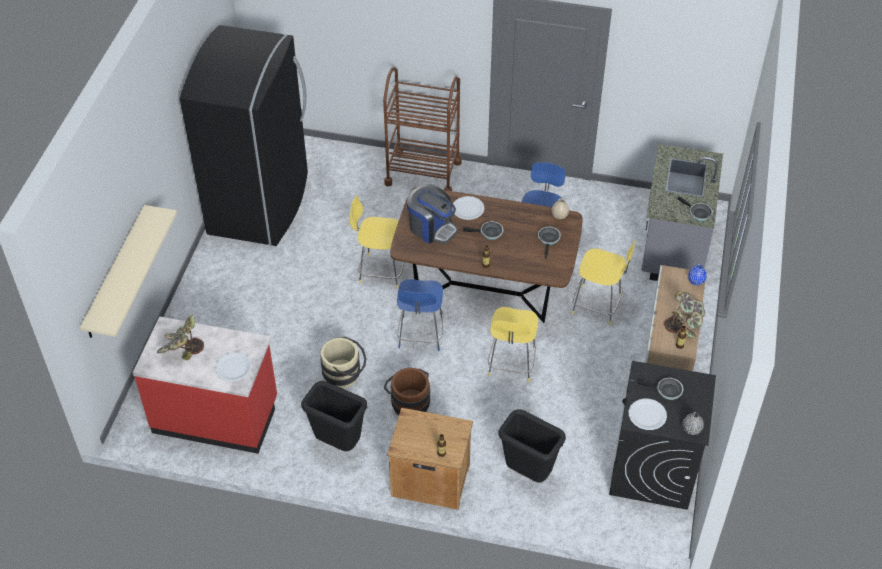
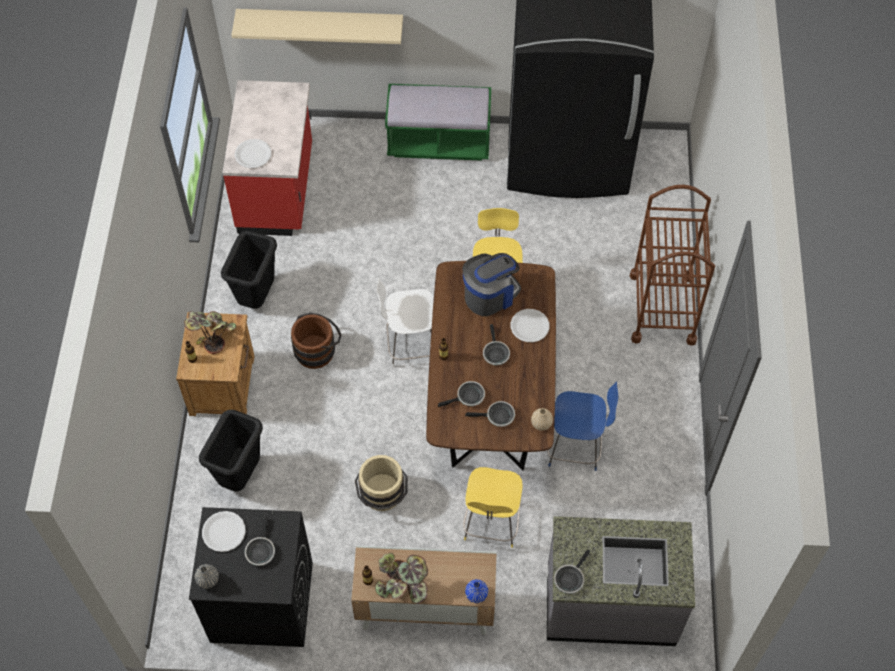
camera: 80 degrees right, 10 degrees up
(181, 349) = (270, 109): potted plant -> potted plant (211, 334)
(204, 286) = (439, 142): none -> green bench
(345, 374) = (345, 286): beige bucket -> beige bucket (382, 496)
(420, 335) = (410, 346): blue stool -> white stool
(432, 228) = (490, 295): coffee machine -> coffee machine turned 150 degrees counterclockwise
(511, 364) = (385, 440): yellow stool -> none
(528, 255) = (468, 397): none -> frying pan

